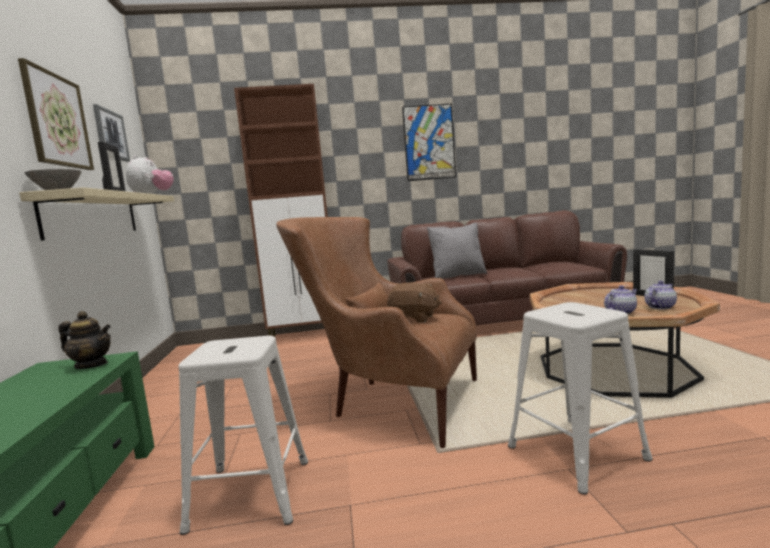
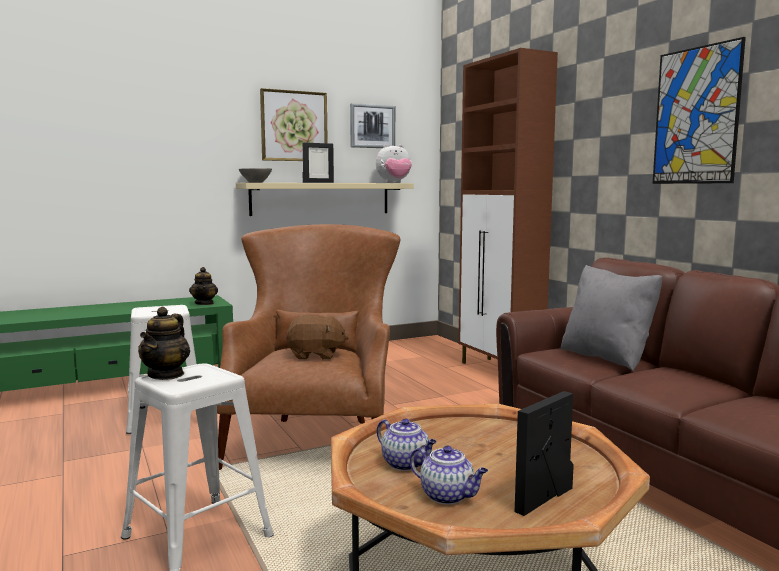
camera: 70 degrees right, 0 degrees up
(414, 318) = (316, 355): brown plush toy -> brown plush toy turned 90 degrees counterclockwise
(569, 318) = (166, 375): none -> teapot

